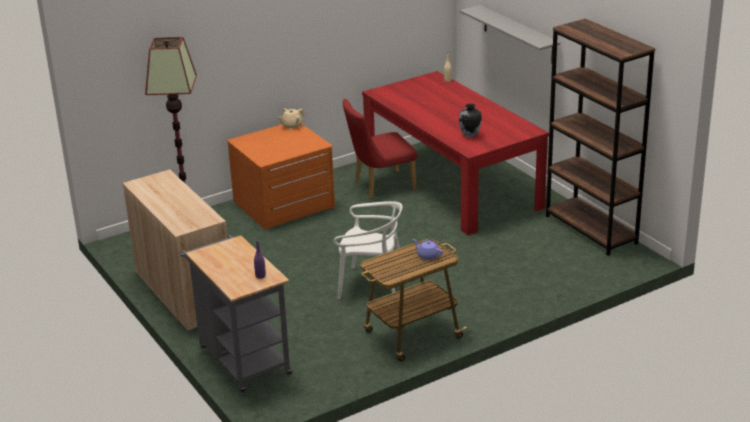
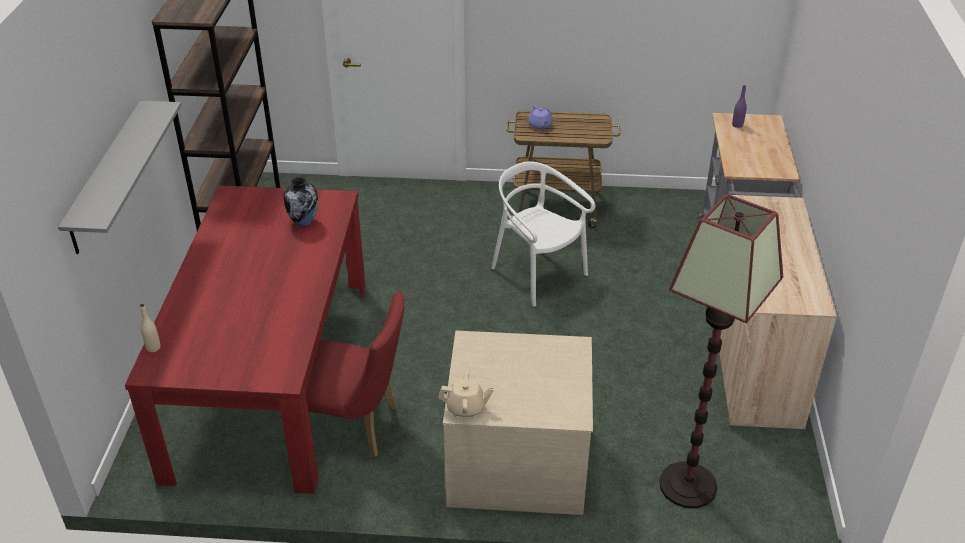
camera: 145 degrees left, 10 degrees up
(284, 205) = (517, 460): orange dresser -> beige dresser

